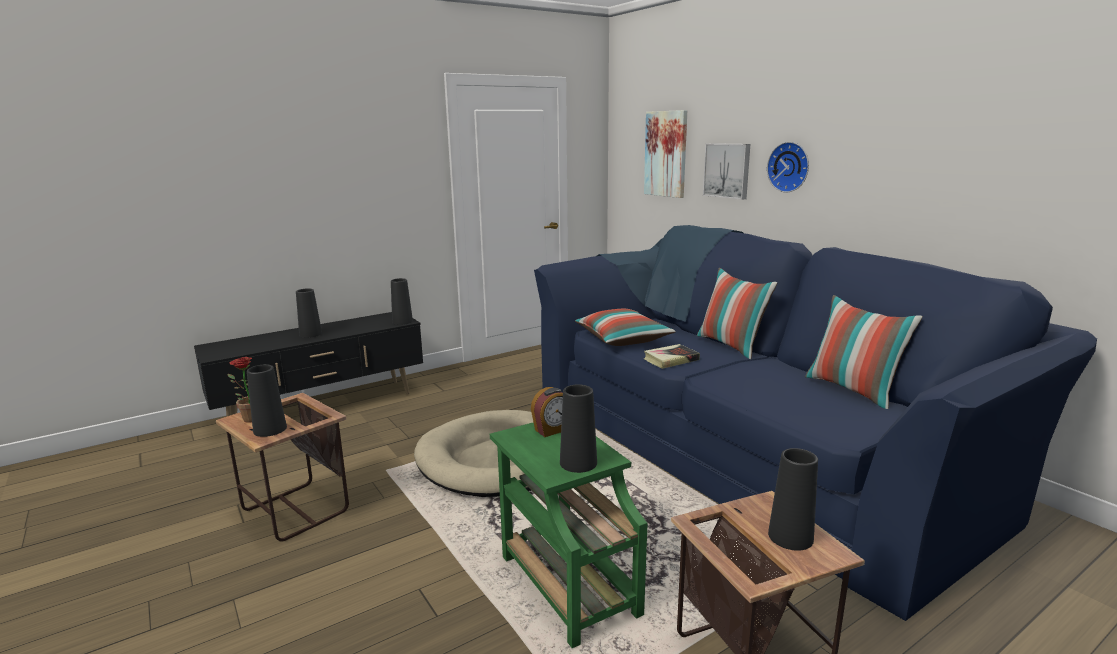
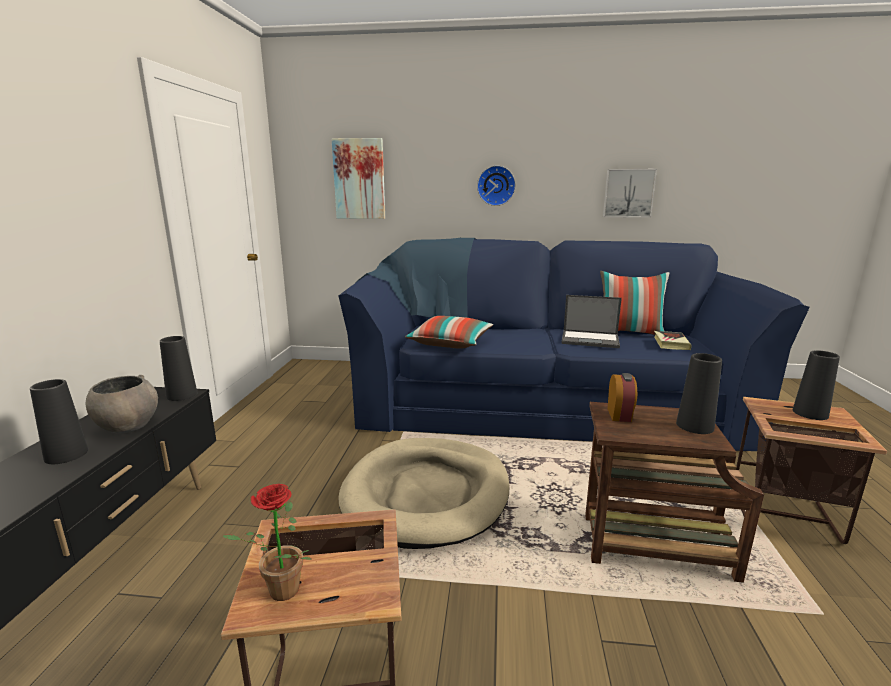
camera: 50 degrees left, 0 degrees up
(270, 429) = (352, 581): black vase -> none
(351, 330) = (127, 426): none -> grey bowl
(566, 582) = (652, 546): green side table -> brown side table
(671, 360) = (519, 346): book -> book (670, 343)
(727, 170) = (434, 191): picture -> picture (628, 193)
(731, 346) = (515, 328): pillow -> none
(763, 378) = (591, 339): none -> laptop

